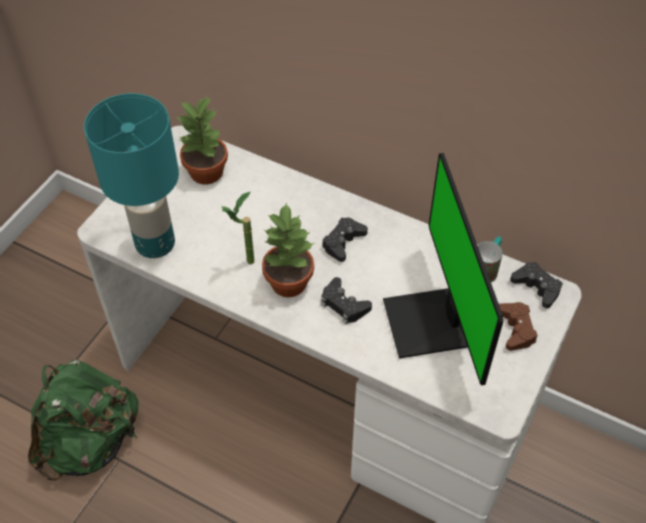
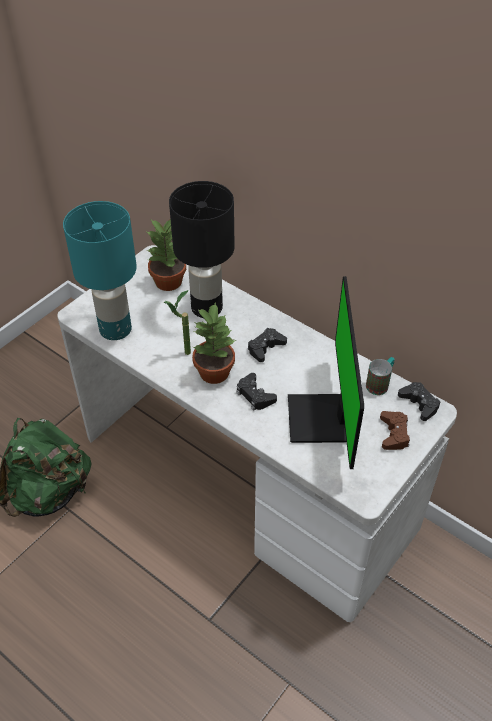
camera: 10 degrees right, 5 degrees down
(261, 201) = (207, 308): none -> black table lamp

